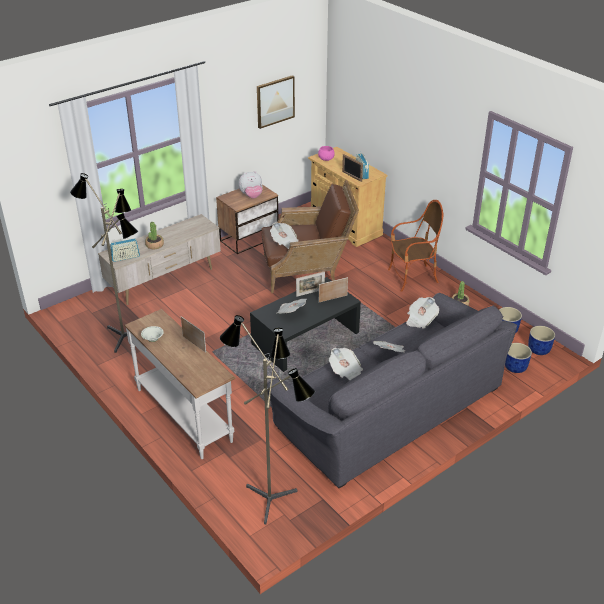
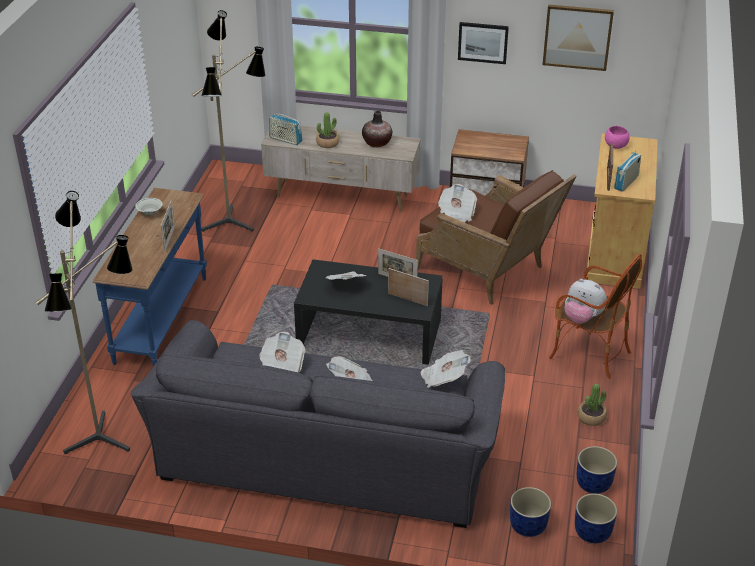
camera: 50 degrees right, 0 degrees up
(182, 229) = (377, 143): none -> vase
(185, 414) = (163, 320): white console table -> blue console table
(221, 128) = (483, 42): none -> picture
(251, 196) = (493, 147): plush toy -> plush toy (582, 318)

